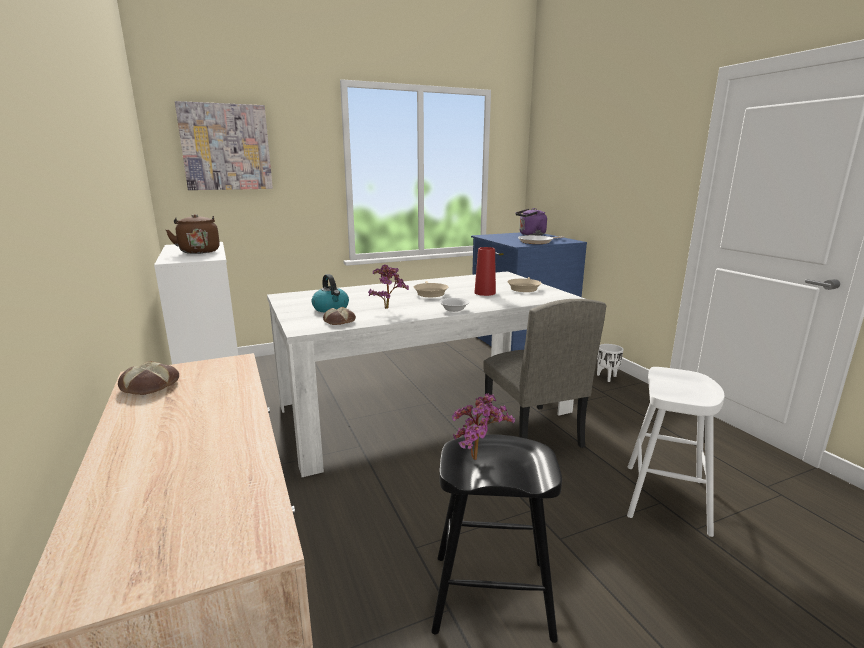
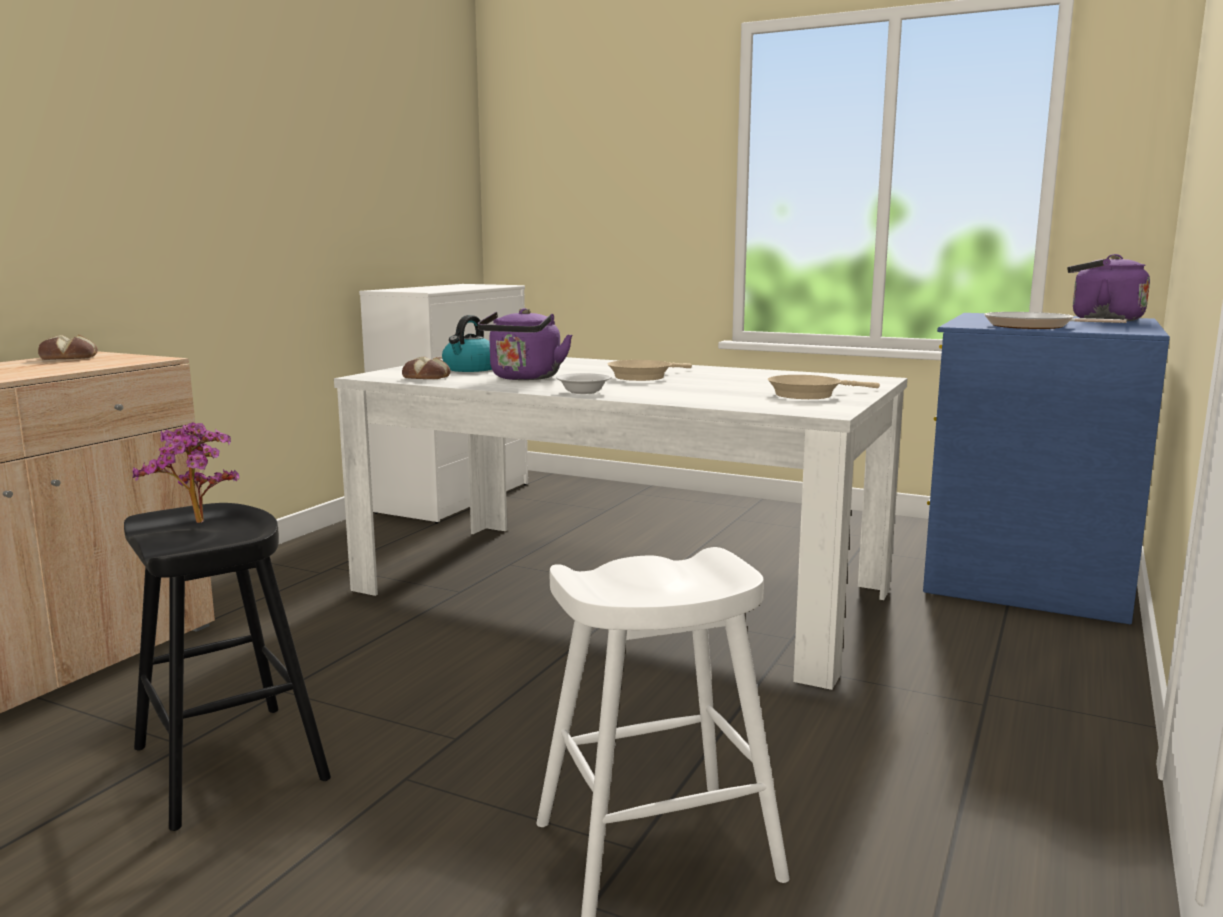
camera: 50 degrees right, 5 degrees down
(199, 251) = (449, 287): brown kettle -> none
(226, 147) = (569, 150): picture -> none
(388, 308) = (524, 378): potted plant -> purple kettle
(485, 293) = (718, 388): red vase -> none
(531, 431) = (691, 676): beige chair -> none
(607, 377) = (1072, 684): white planter -> none

